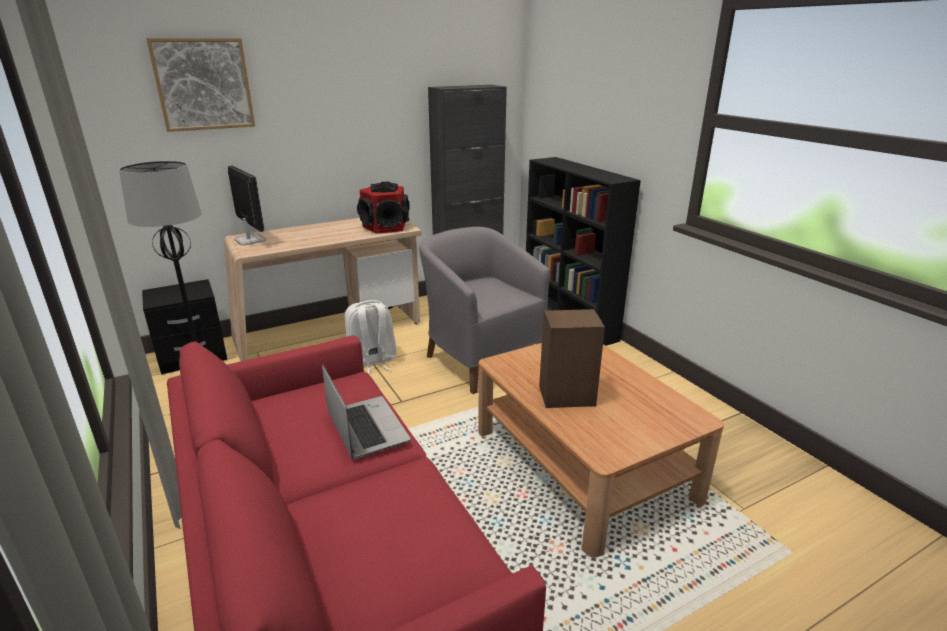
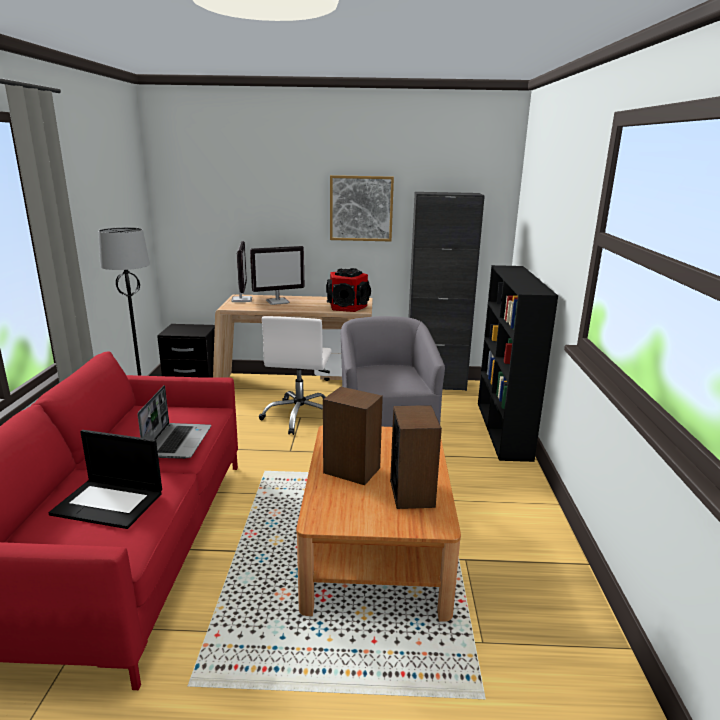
camera: 30 degrees right, 5 degrees down
(203, 84) = (231, 179): picture -> picture (361, 208)
(299, 235) = (278, 301): none -> monitor
(372, 362) = (300, 416): white backpack -> white office chair
(388, 529) = (109, 503): none -> laptop
(642, 398) = (412, 493): none -> speaker

